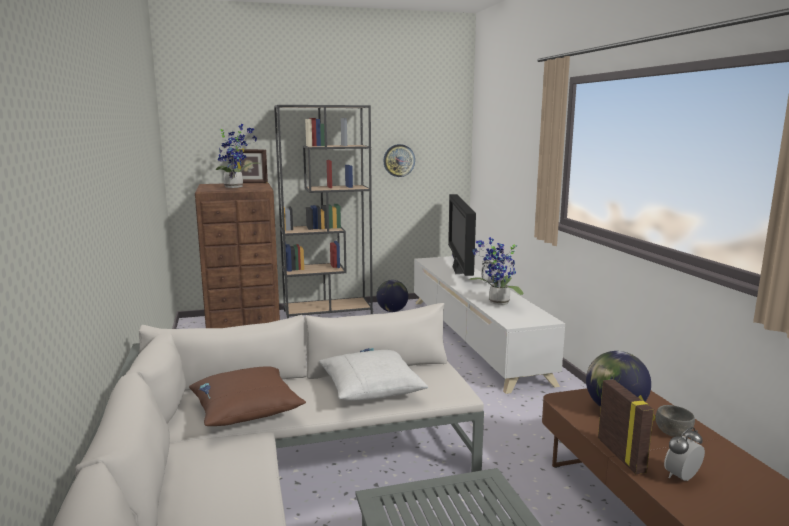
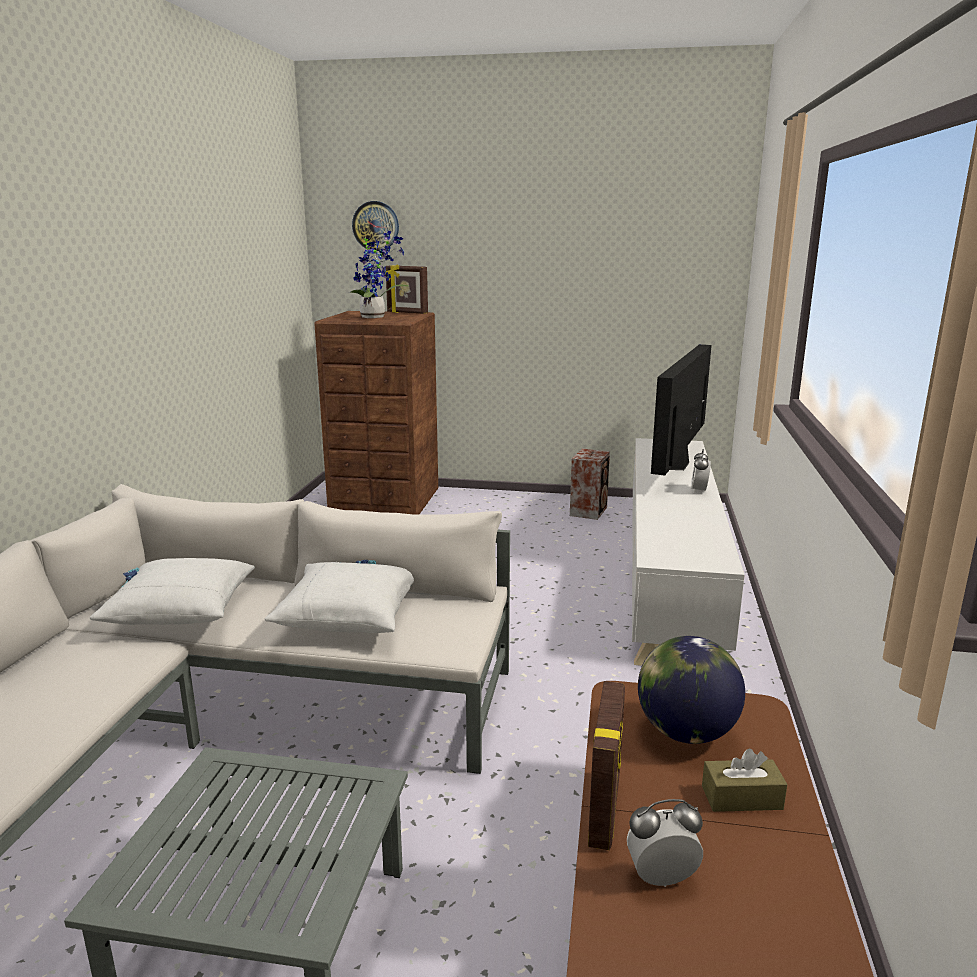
camera: 25 degrees right, 5 degrees up
(246, 411) = (181, 612): brown pillow -> grey pillow
(328, 313) = (501, 500): bookcase -> none
(392, 311) = (589, 511): globe -> speaker
(399, 160) = (625, 288): wall clock -> wall clock (375, 226)
(496, 303) = (673, 523): potted plant -> none
(673, 432) = (741, 797): grey bowl -> brown tissue box

